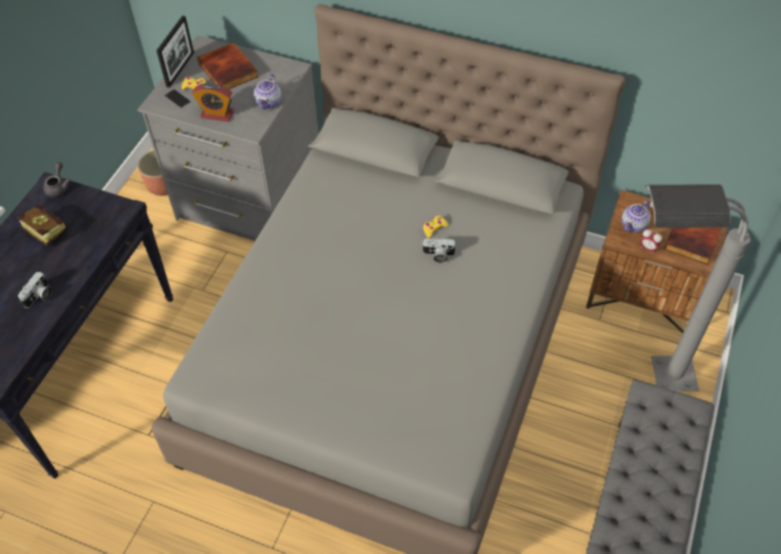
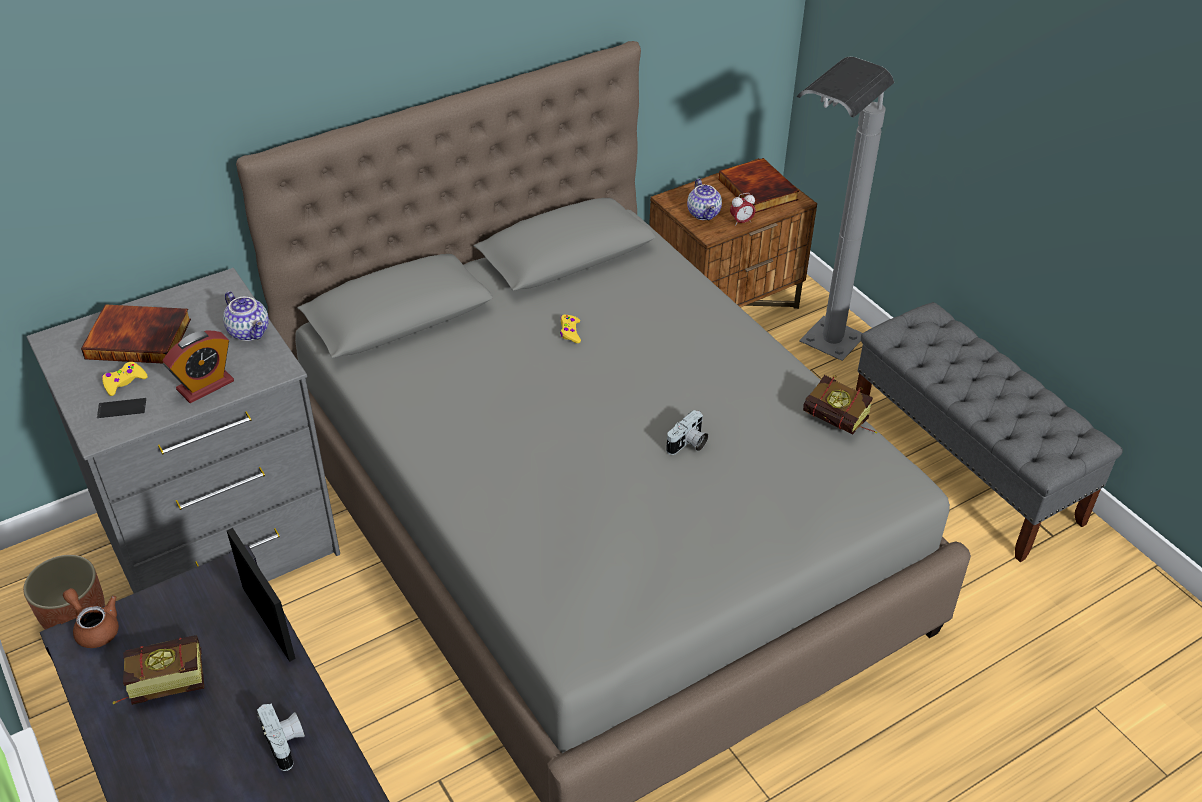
camera: 55 degrees left, 10 degrees down
(58, 187) = (95, 627): grey teapot -> brown teapot
(180, 69) = (69, 381): picture frame -> picture frame (268, 622)
(438, 255) = (611, 349): camera -> camera (688, 444)
(480, 406) = (841, 423): none -> book

